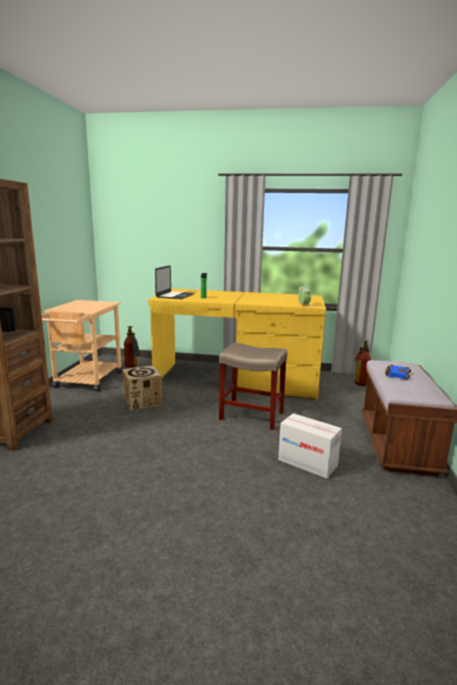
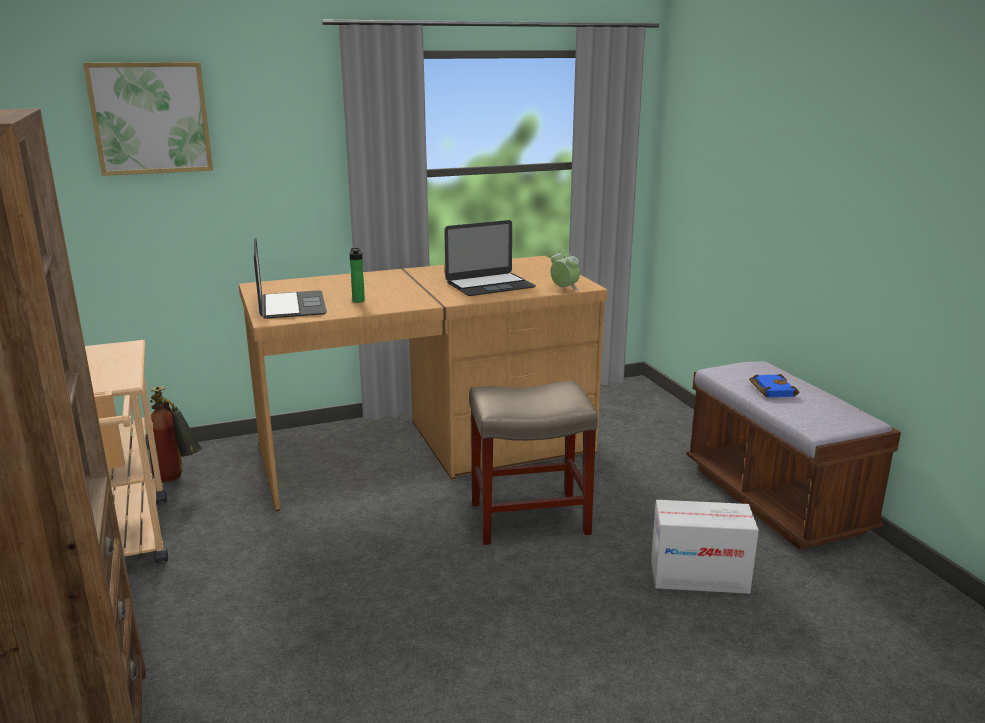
camera: 30 degrees left, 5 degrees up
(142, 401) = (296, 554): cardboard box -> none
(149, 215) = (151, 118): none -> picture
(237, 380) = (427, 451): yellow desk -> brown desk
(271, 300) = (490, 285): none -> laptop
(361, 382) = (624, 398): fire extinguisher -> none

